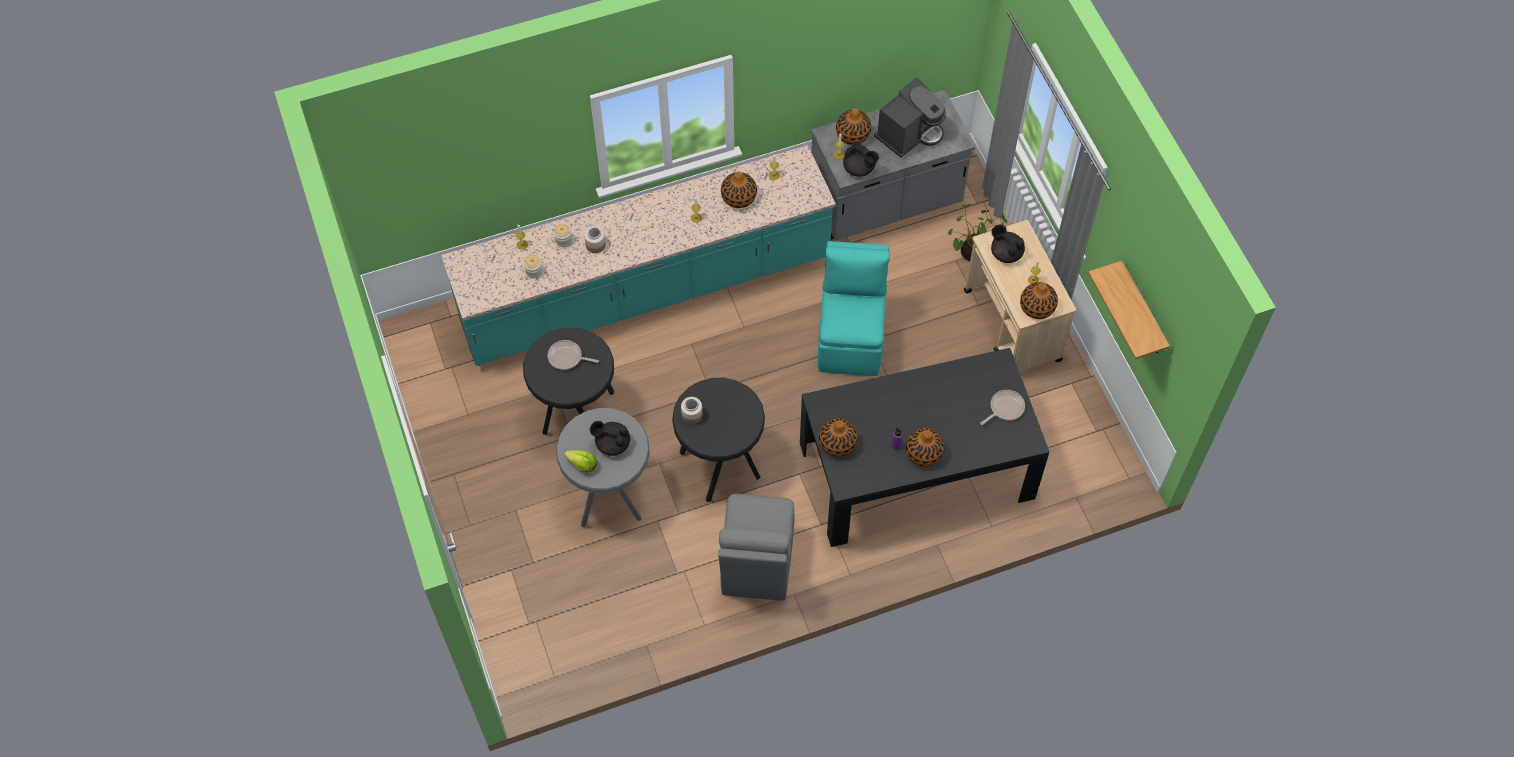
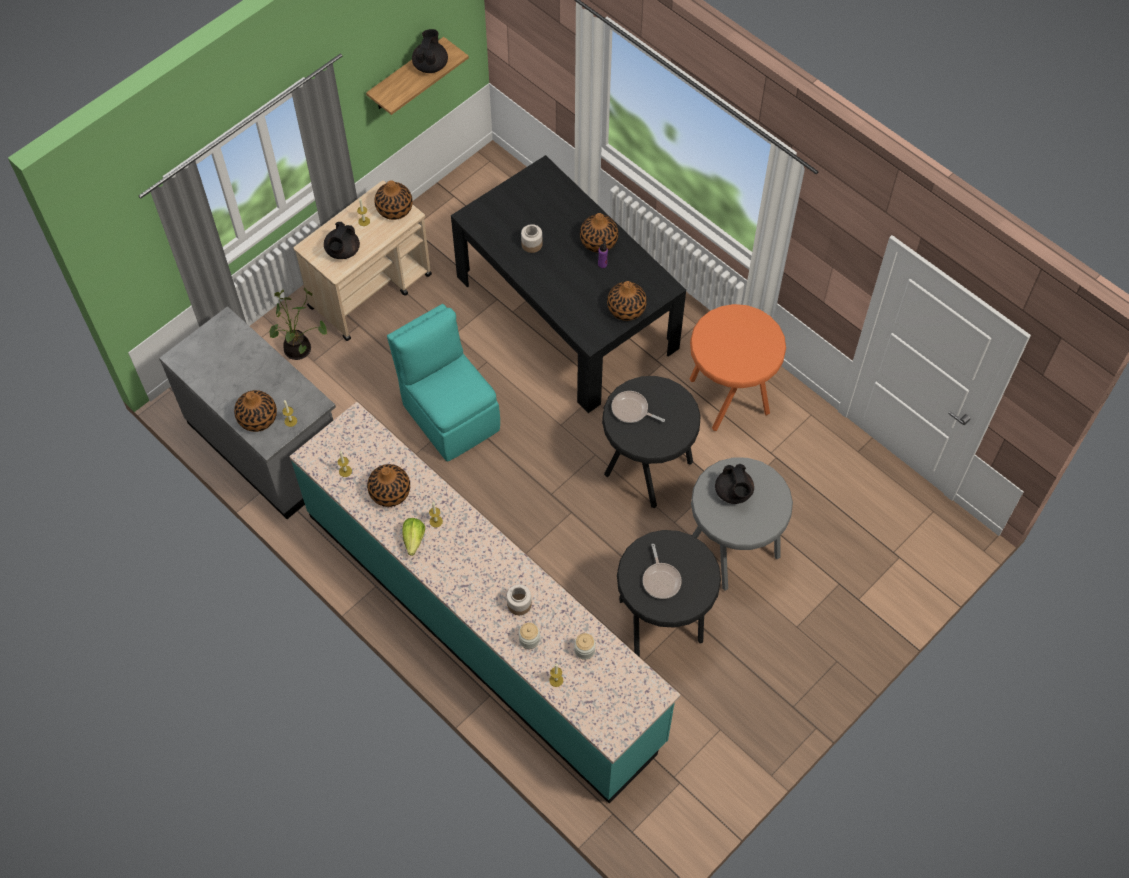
camera: 115 degrees left, 0 degrees up
(582, 465) = (771, 508): lettuce -> lettuce (414, 540)
(691, 415) = (663, 439): jar -> jar (531, 244)
(756, 563) = (728, 399): grey chair -> orange stool
(851, 339) = (450, 415): turquoise chair -> turquoise chair turned 75 degrees clockwise
(859, 169) = (302, 395): black teapot -> black teapot (430, 65)
(909, 134) = (235, 368): coffee machine -> none
(1005, 408) = (518, 198): frying pan -> frying pan (632, 410)

